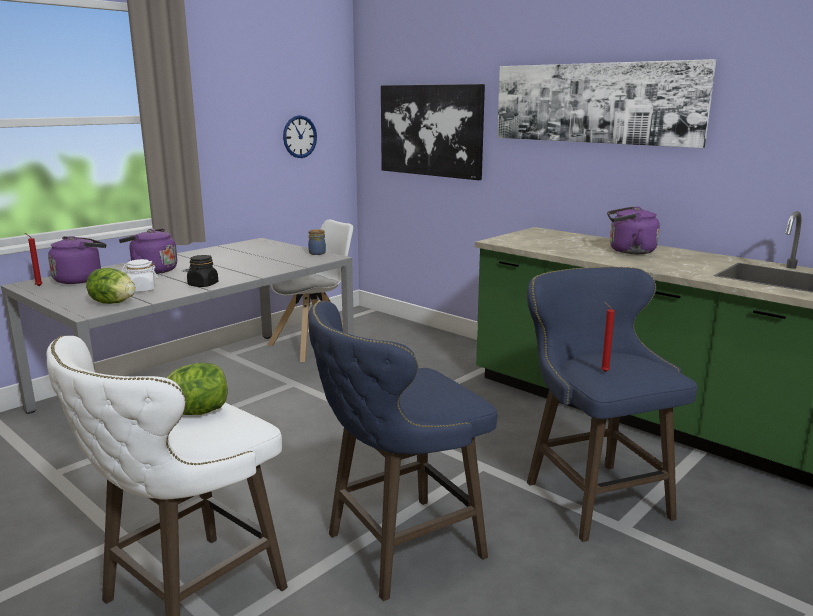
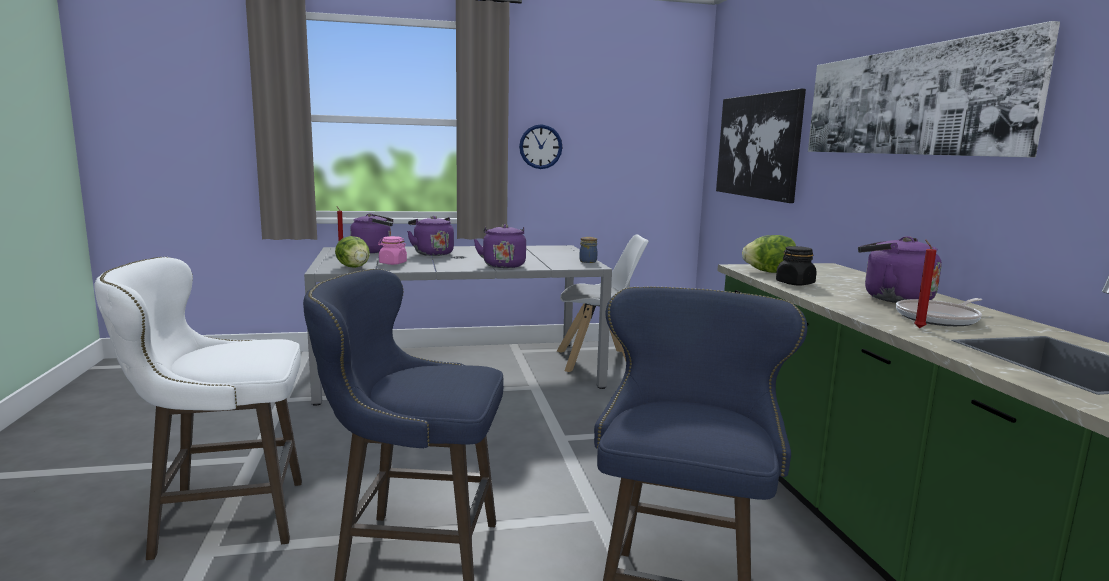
camera: 35 degrees right, 5 degrees down
(141, 290) = (392, 263): white jar -> pink jar
(196, 412) = (247, 347): lettuce -> lettuce (769, 272)
(203, 285) = (440, 267): black jar -> black jar (795, 283)
(255, 271) = (503, 265): none -> purple kettle
(299, 136) = (632, 150): wall clock -> wall clock (540, 146)
(603, 371) = (652, 419): red candle -> red candle (918, 327)
(679, 261) = (939, 318): none -> frying pan

